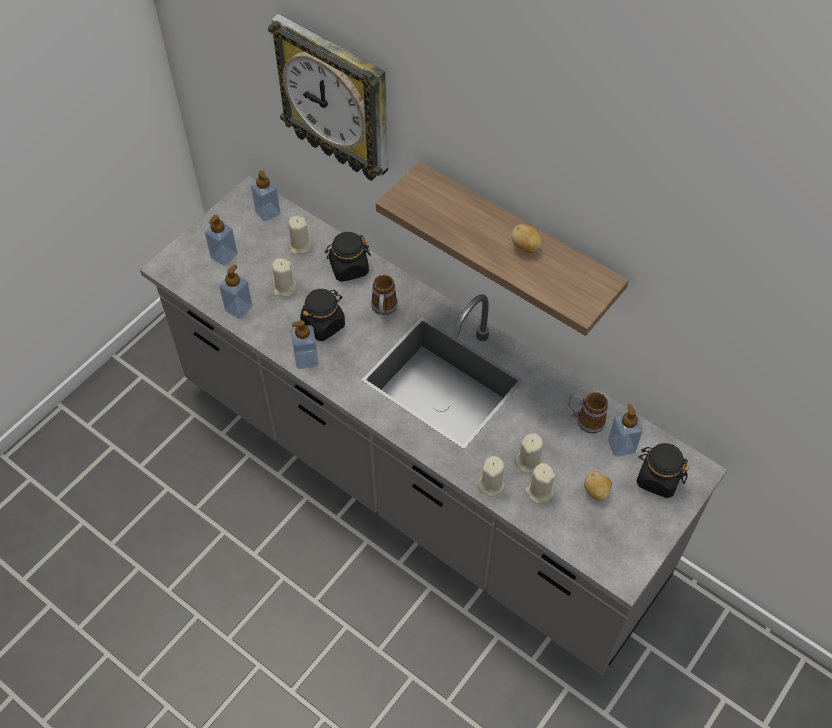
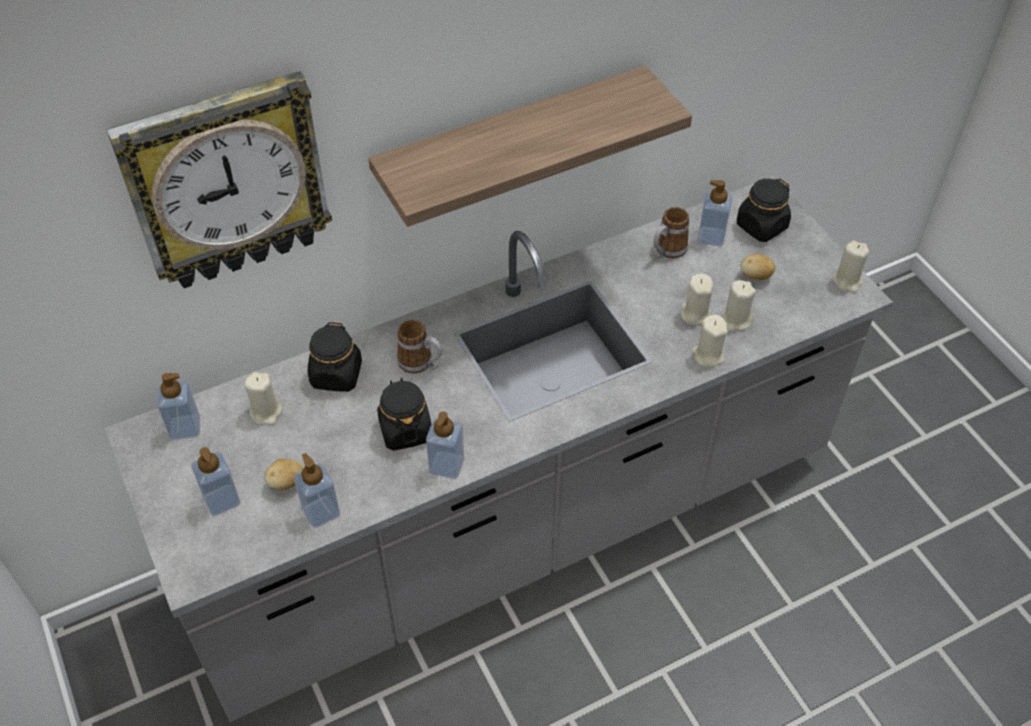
camera: 65 degrees left, 5 degrees down
(284, 288) = (322, 451): beige candle -> beige candle (847, 281)
(525, 247) = (556, 119): potato -> potato (286, 483)

